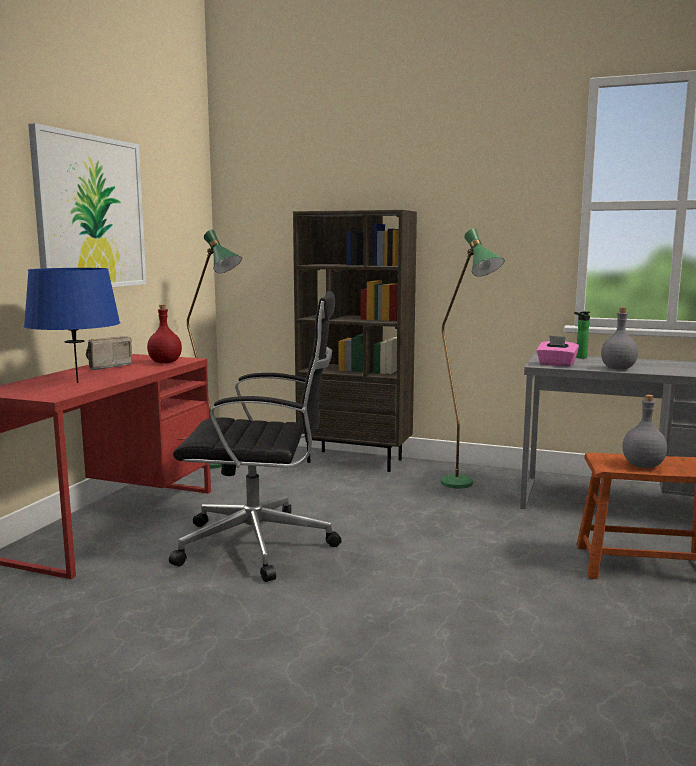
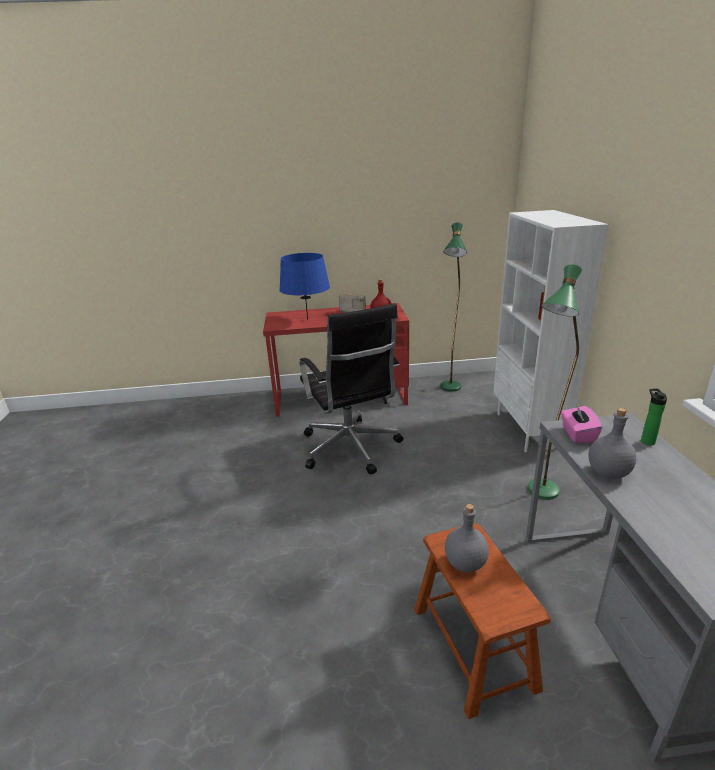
camera: 65 degrees right, 15 degrees up
(91, 213) = (369, 211): picture -> none
(355, 460) = (528, 430): brown bookcase -> white bookcase

